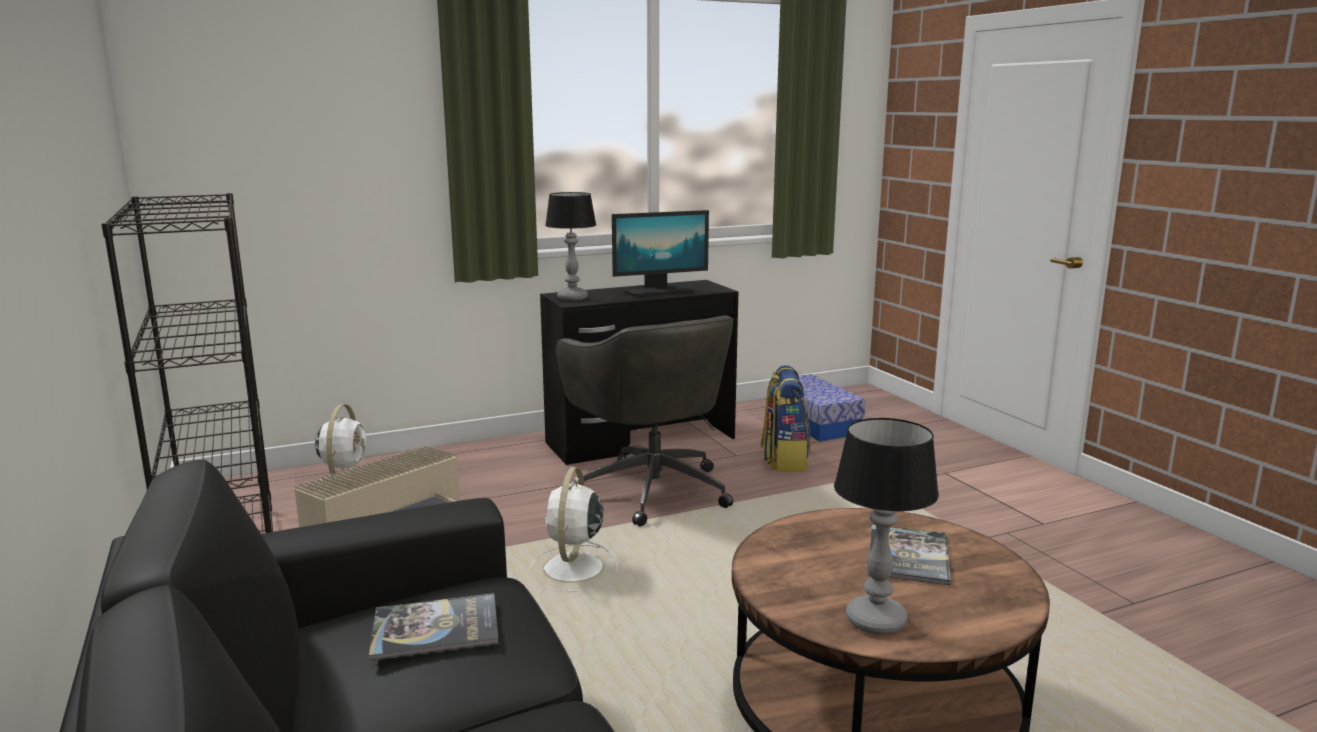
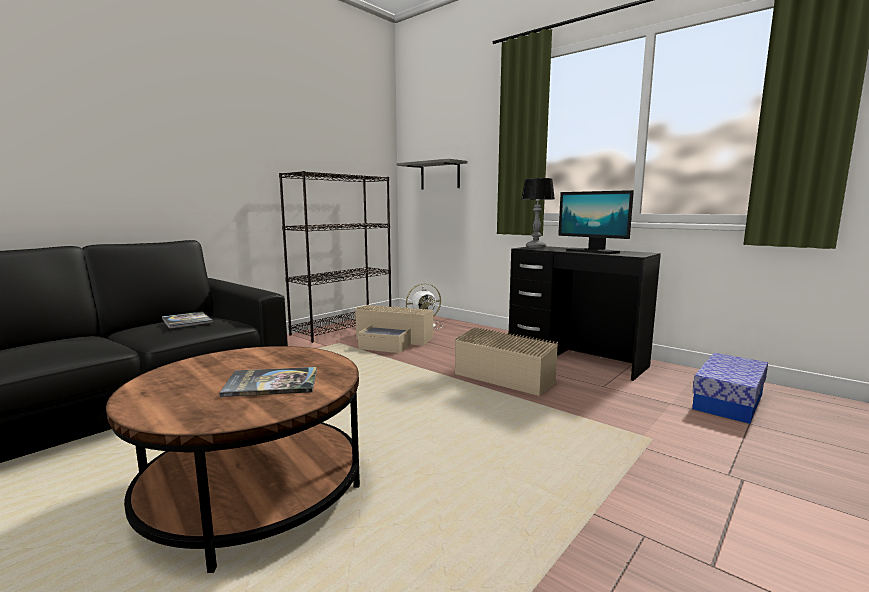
camera: 65 degrees right, 5 degrees down
(280, 177) = (440, 175): none -> grey shelf
(573, 570) = (385, 377): white fan -> none
(652, 489) = (507, 374): grey office chair -> beige storage box
(784, 460) = (625, 402): backpack -> none
(875, 620) = (170, 382): table lamp -> none

